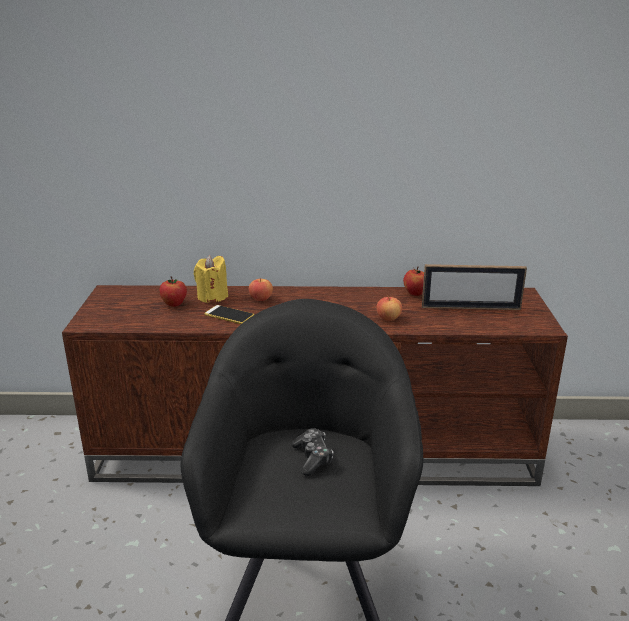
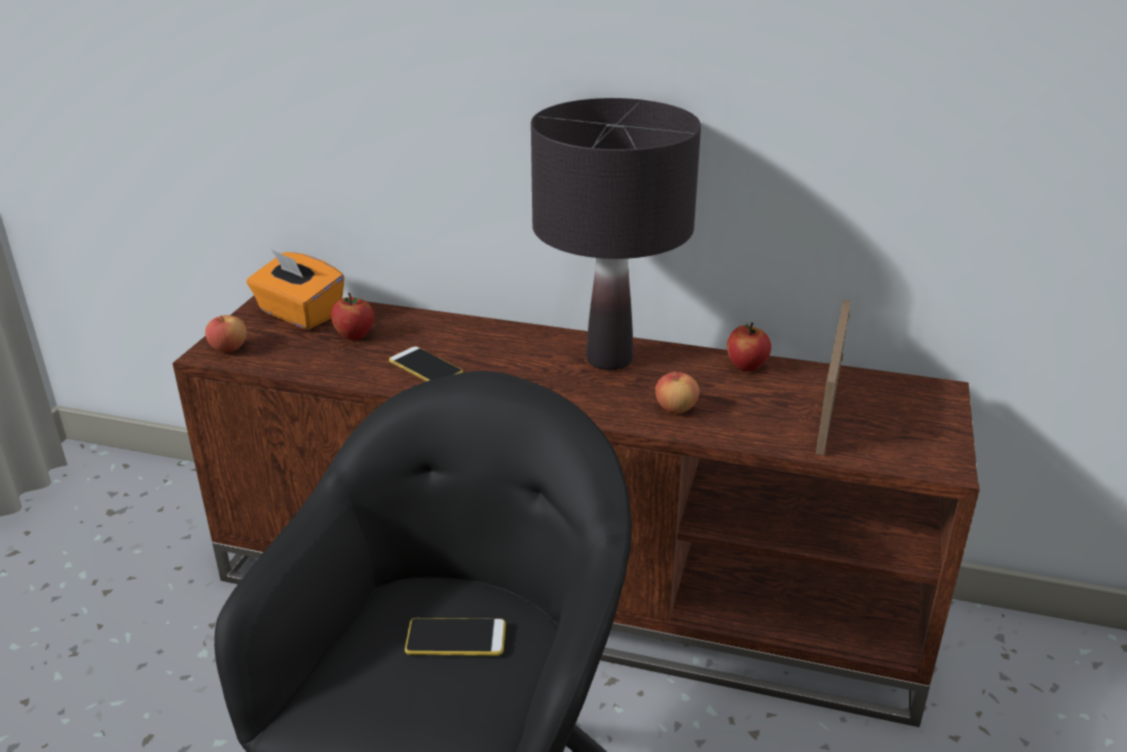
camera: 15 degrees right, 5 degrees up
(130, 296) = (299, 314): none -> orange tissue box
(212, 297) = (417, 330): yellow candle -> none
(261, 299) = (489, 343): apple -> apple (229, 348)
(312, 458) = (456, 638): game controller -> phone
(336, 299) = (609, 359): none -> black table lamp
(470, 308) = (829, 408): picture frame -> picture frame turned 90 degrees clockwise

